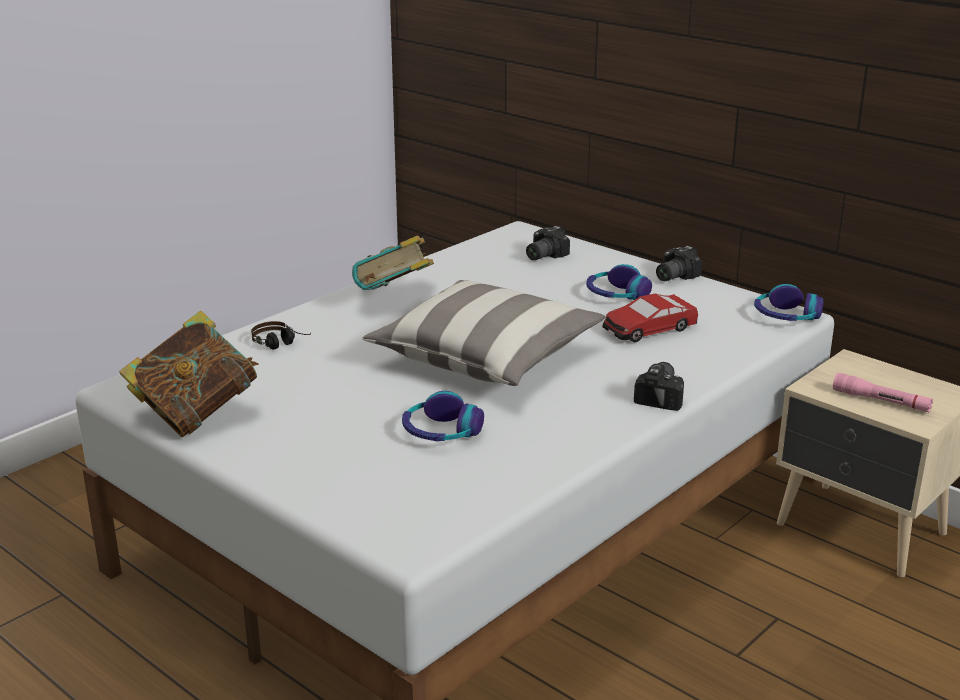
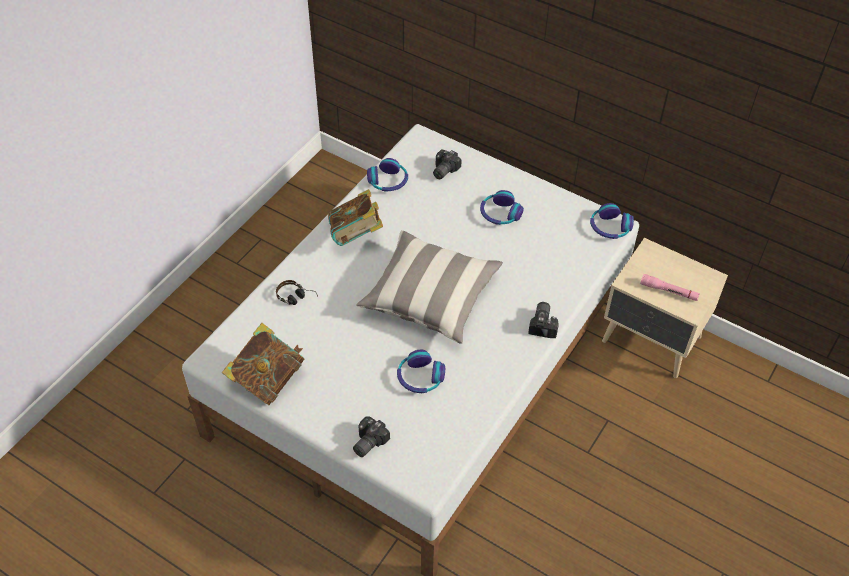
camera: 10 degrees left, 25 degrees up
(460, 259) = (388, 181): none -> headphones
(649, 329) = (526, 252): toy car -> none
(672, 276) = (533, 187): camera -> camera (367, 442)

